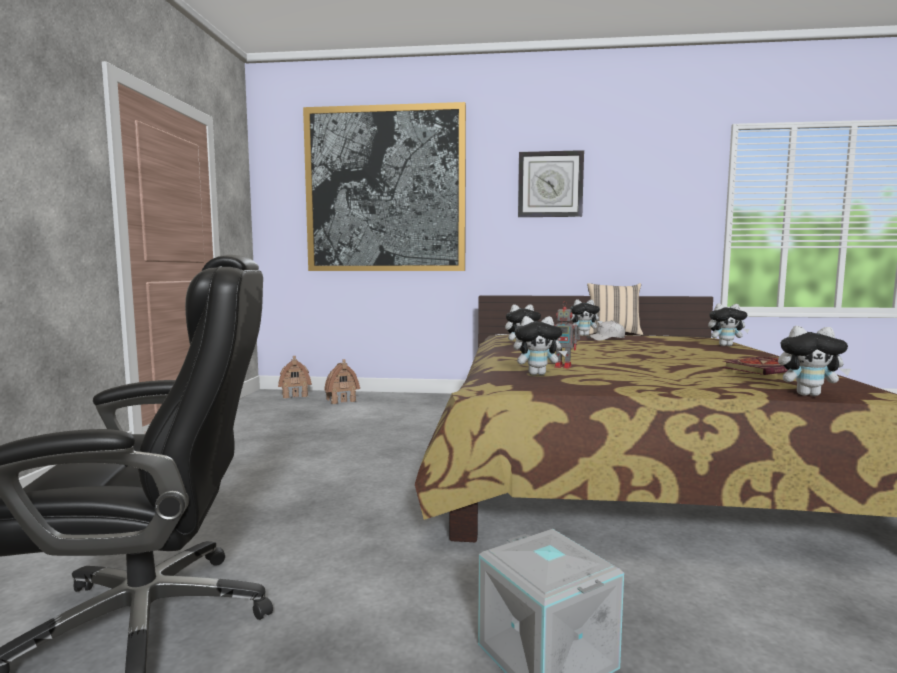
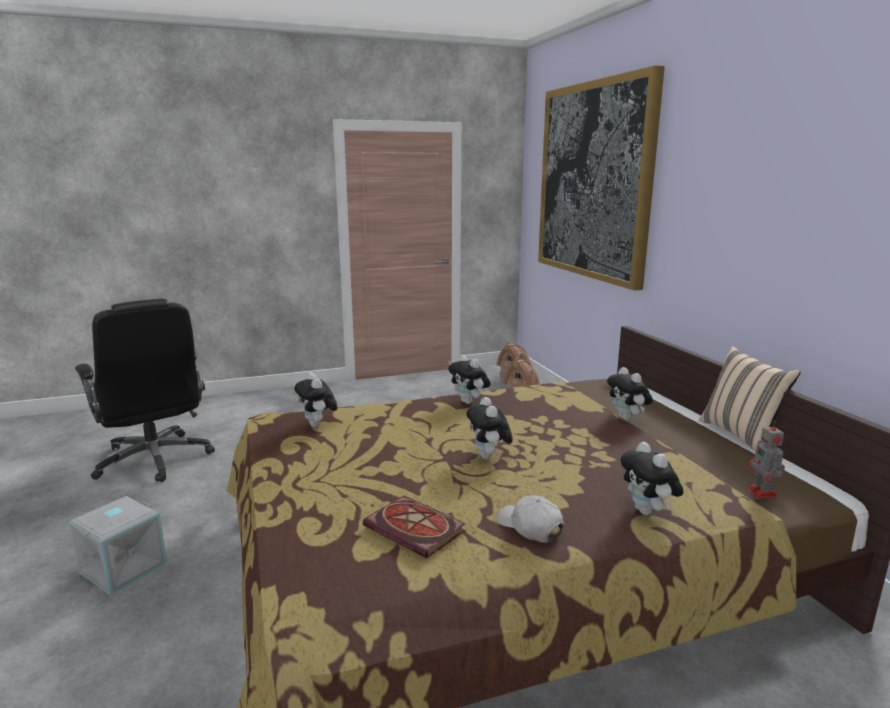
camera: 65 degrees right, 10 degrees up
(550, 184) = (738, 181): wall clock -> none
(564, 366) = (362, 430): toy robot -> toy robot (763, 493)
(606, 339) = (596, 431): white cap -> white cap (530, 527)
(808, 394) = (278, 550): plush toy -> plush toy (489, 457)

